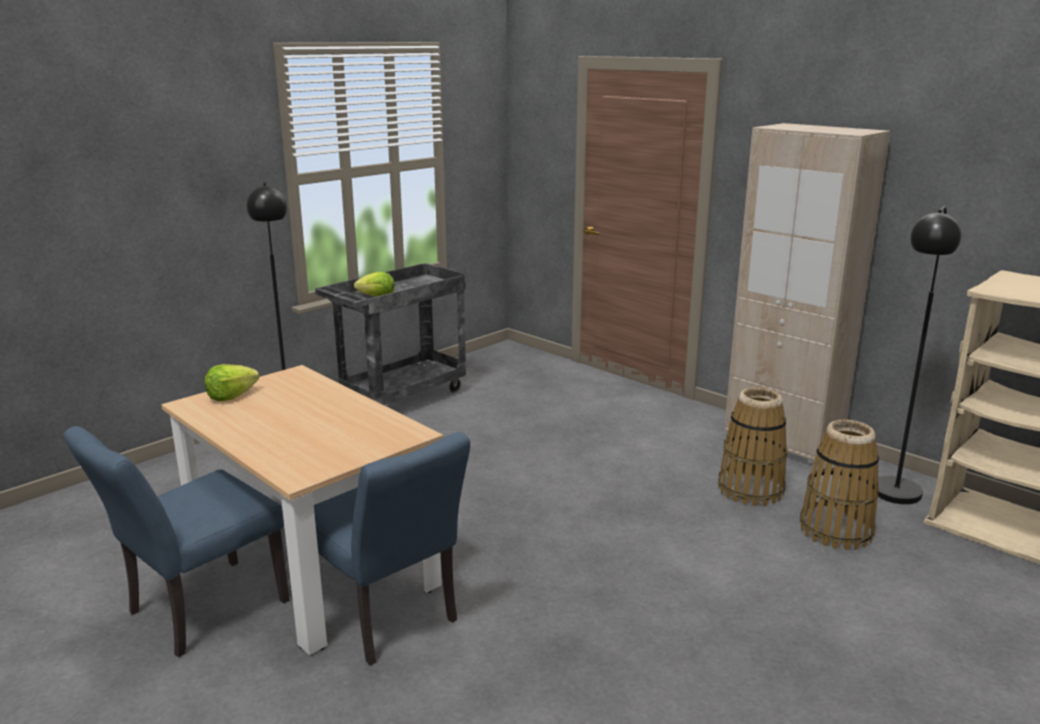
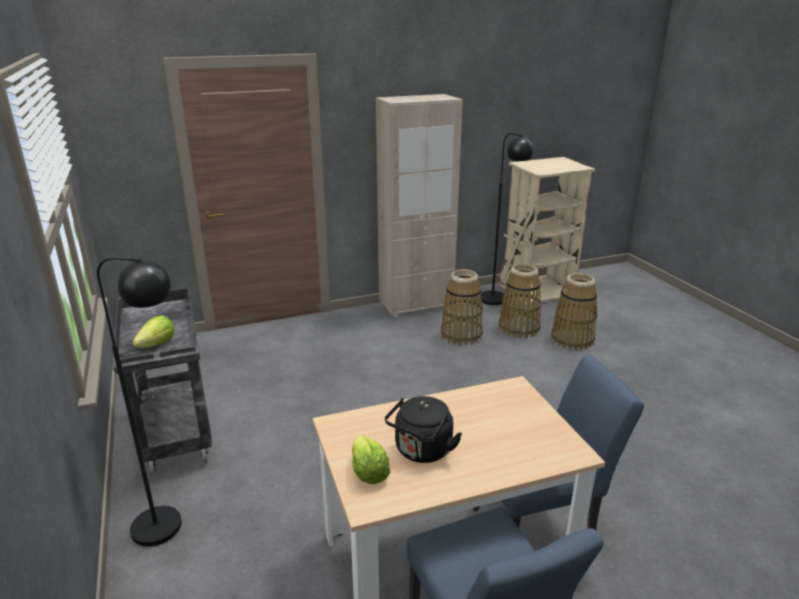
camera: 65 degrees left, 5 degrees up
(269, 410) = (422, 451): none -> black kettle
(870, 584) = (572, 339): none -> basket

